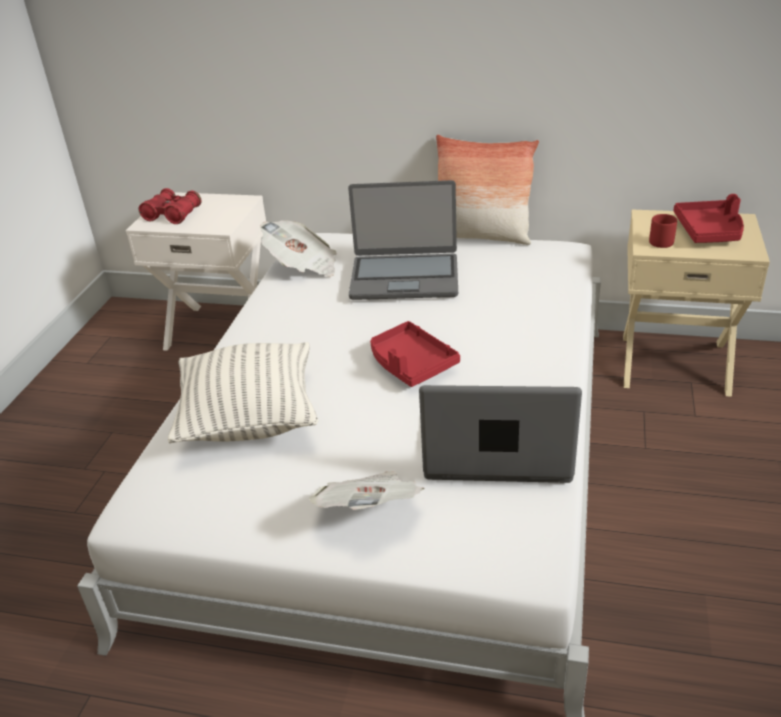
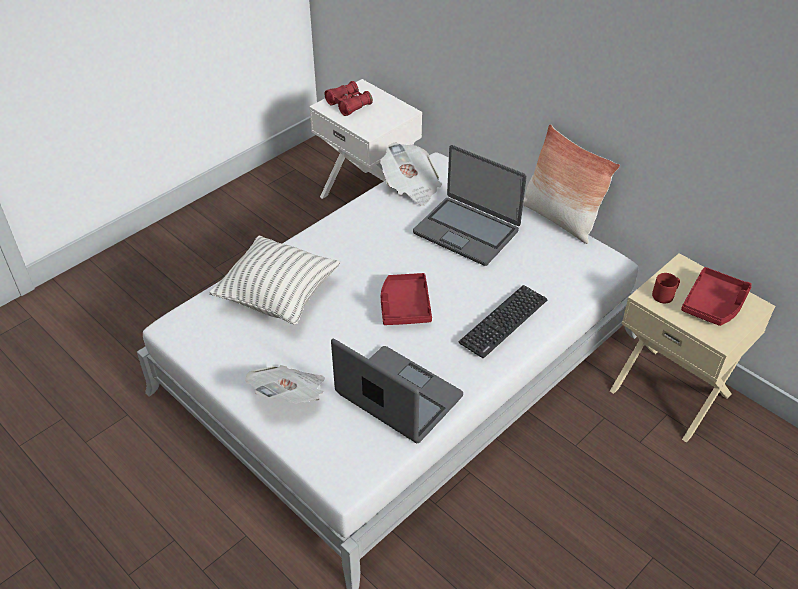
camera: 30 degrees right, 10 degrees up
(528, 332) = (503, 321): none -> keyboard

